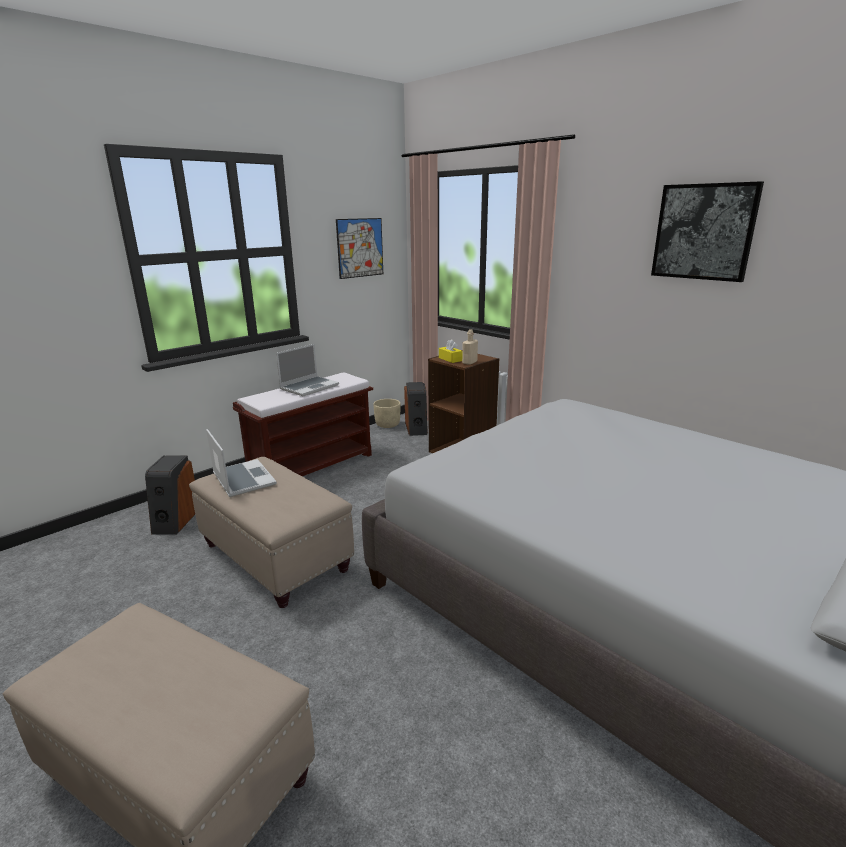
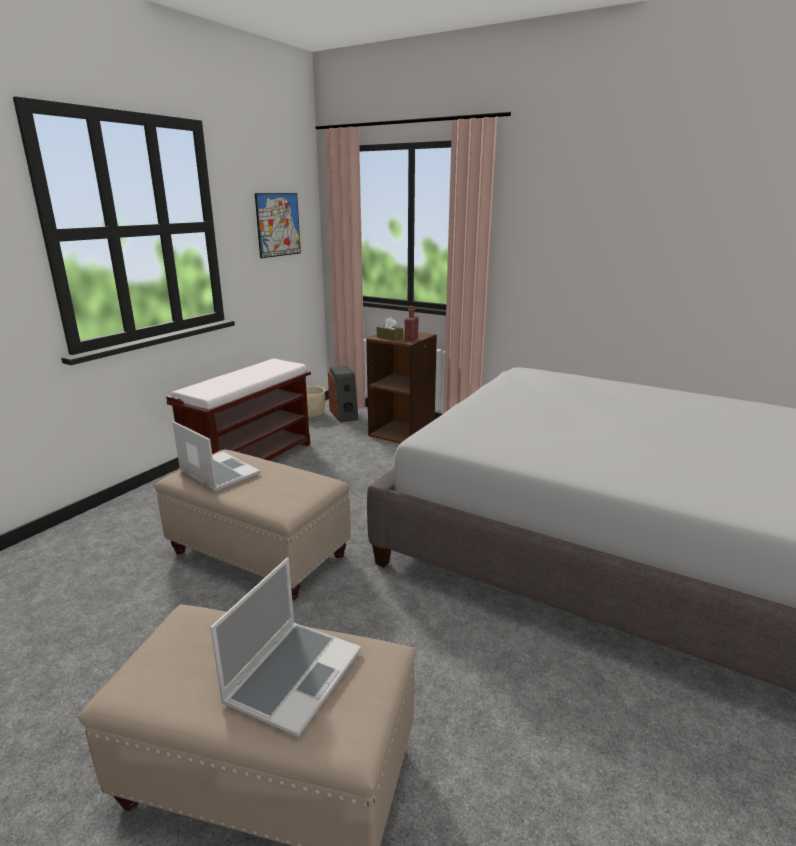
camera: 15 degrees left, 0 degrees up
(175, 520) = (120, 533): speaker -> none
(309, 387) = (247, 374): laptop -> laptop (293, 675)
(450, 359) = (389, 337): yellow tissue box -> brown tissue box
(469, 362) = (411, 339): beige bottle -> red bottle
(704, 232) = (635, 205): picture -> none

